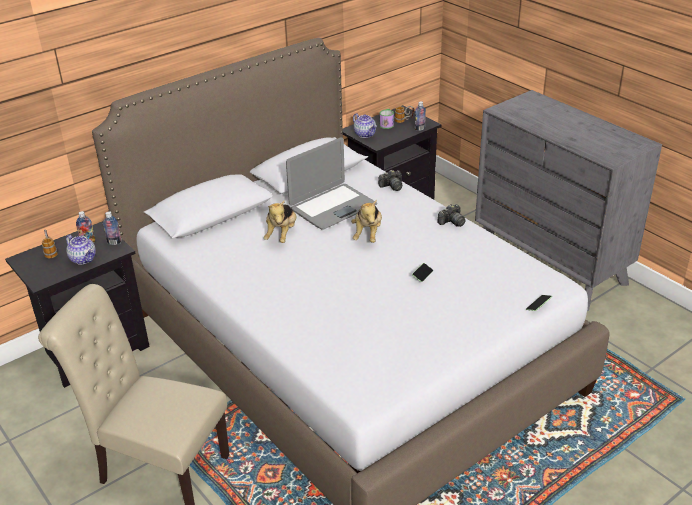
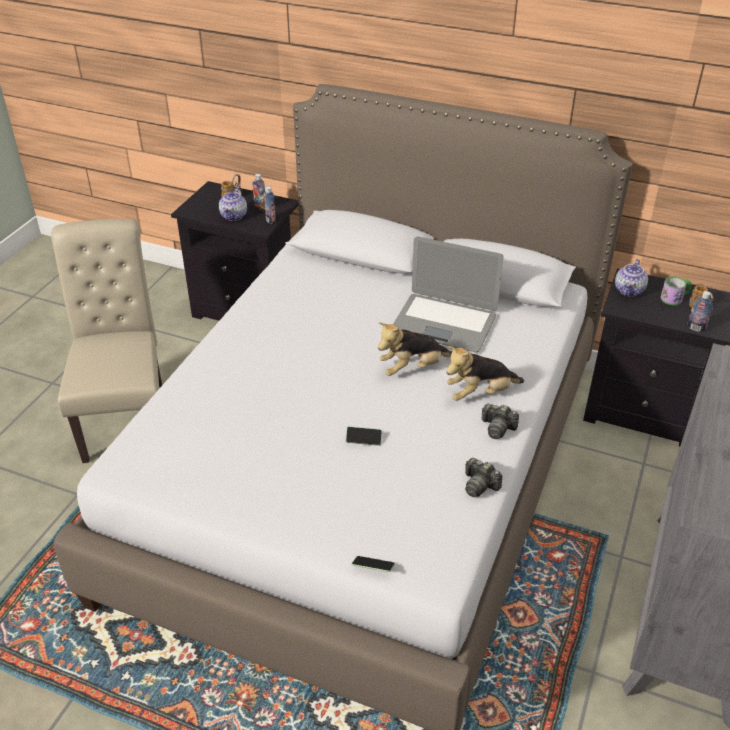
camera: 60 degrees right, 5 degrees up
(282, 234) = (361, 308): plush toy -> plush toy (480, 393)
(392, 186) = (530, 352): camera -> camera (479, 485)

